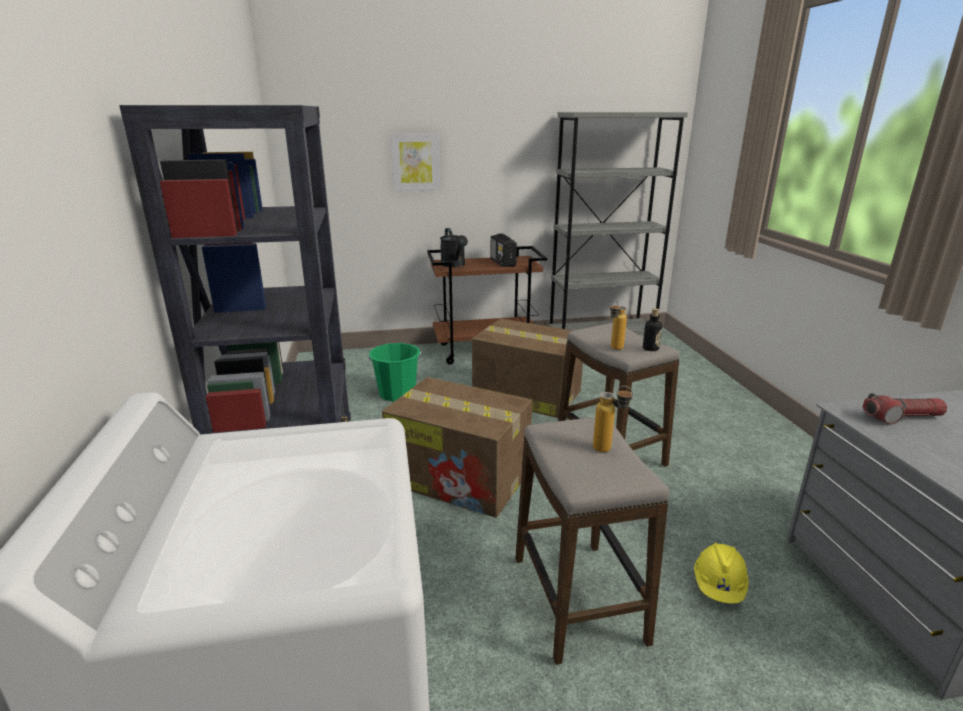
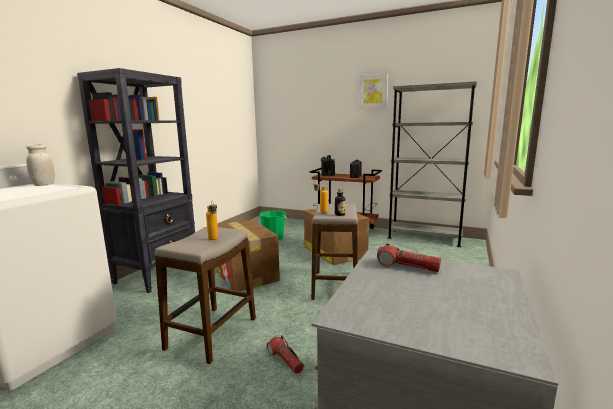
camera: 35 degrees right, 10 degrees down
(253, 446) = (44, 185): none -> white jar
(415, 162) = (318, 119): picture -> picture (373, 91)
(718, 587) = (285, 360): yellow hard hat -> flashlight

